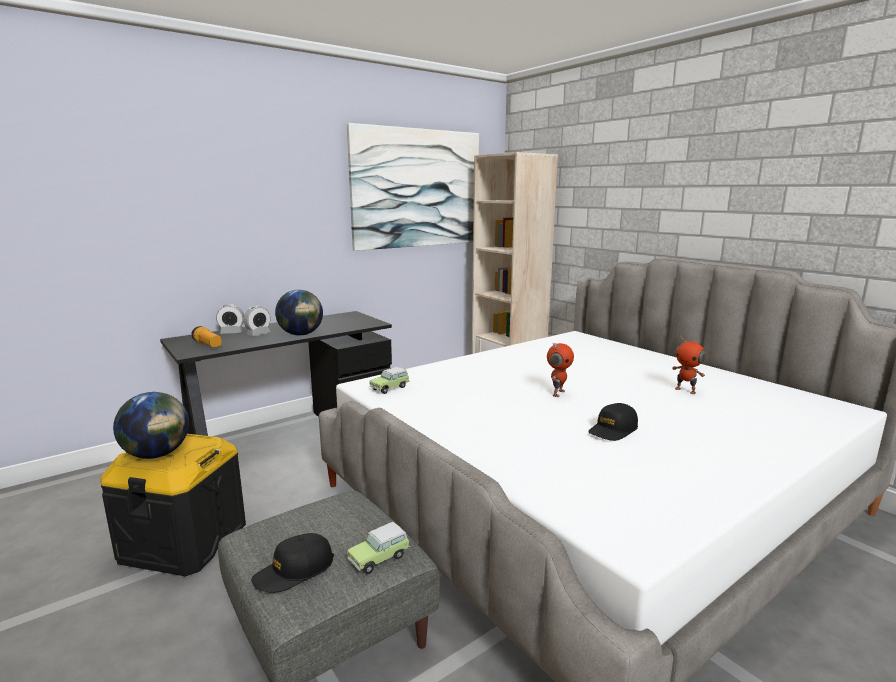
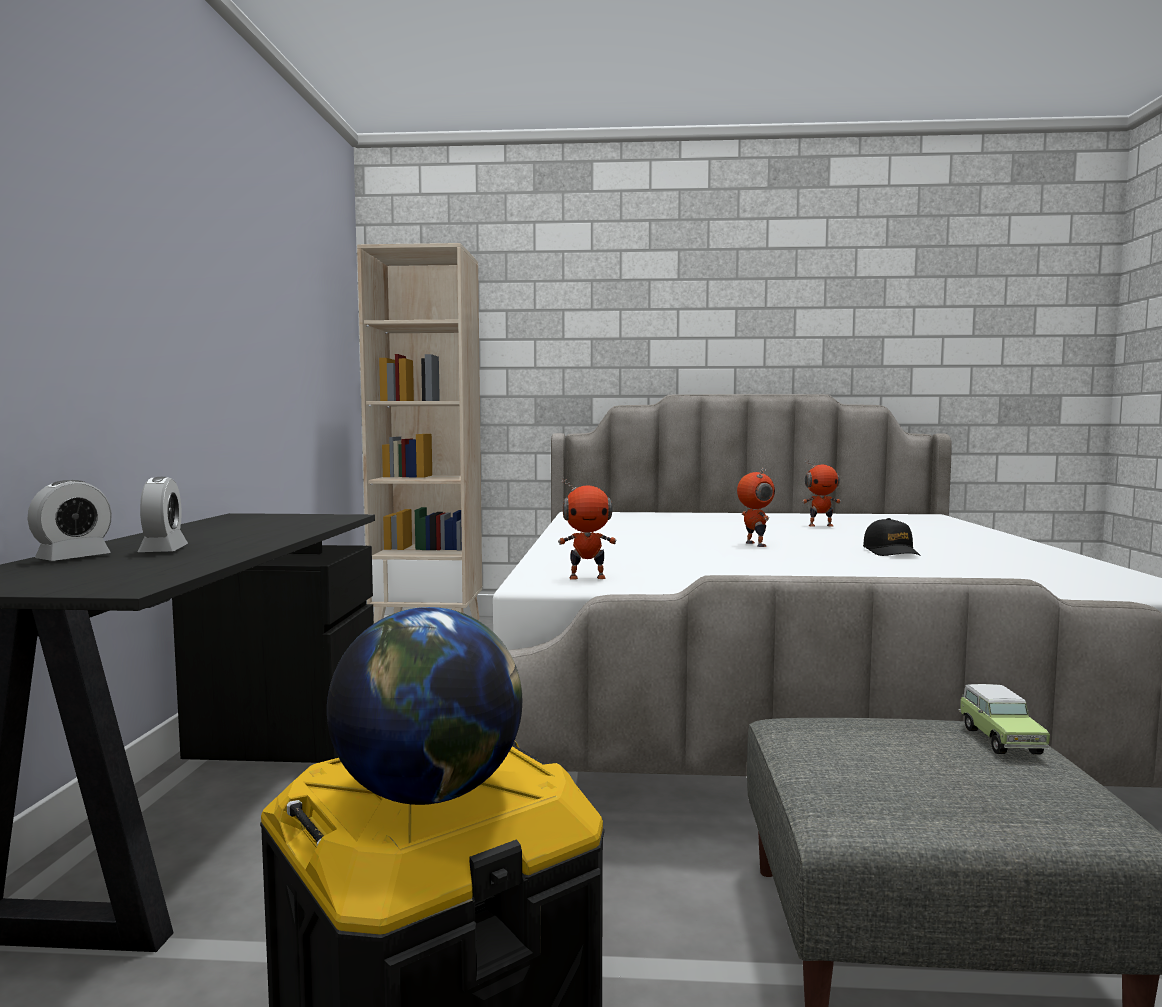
camera: 50 degrees left, 10 degrees down
(208, 345) = (108, 575): flashlight -> none
(294, 571) = (1003, 796): black cap -> none
(301, 334) = (269, 538): globe -> none
(390, 388) = (587, 577): toy car -> toy robot
(417, 188) = (286, 284): picture -> none

